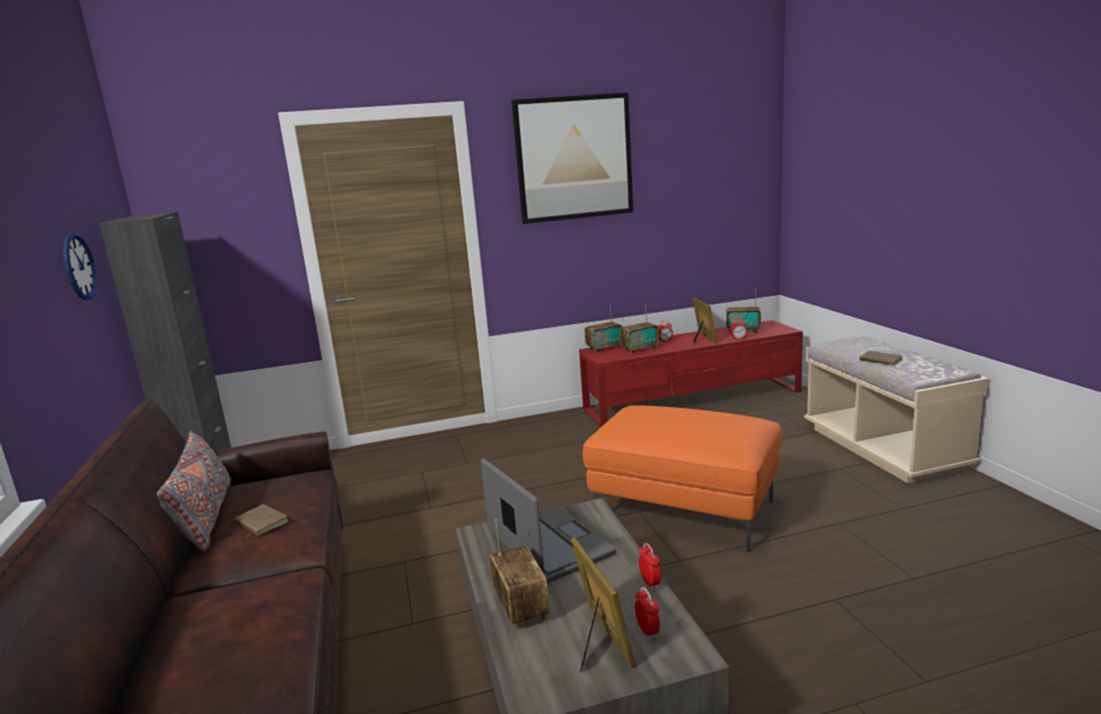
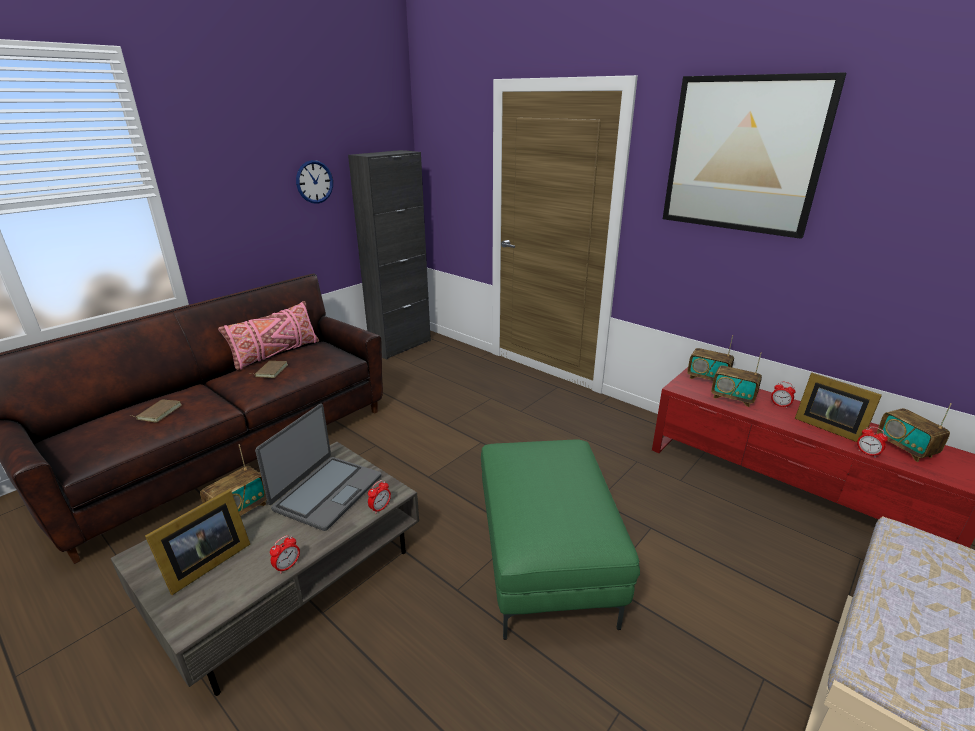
camera: 55 degrees right, 10 degrees up
(205, 518) = (276, 354): grey pillow -> pink pillow
(647, 631) = (219, 587): alarm clock -> alarm clock (380, 508)
(683, 511) = (543, 562): orange ottoman -> green ottoman
(702, 338) = (827, 426): picture frame -> picture frame turned 90 degrees clockwise
(880, 361) = (898, 607): brown book -> brown book (158, 412)

